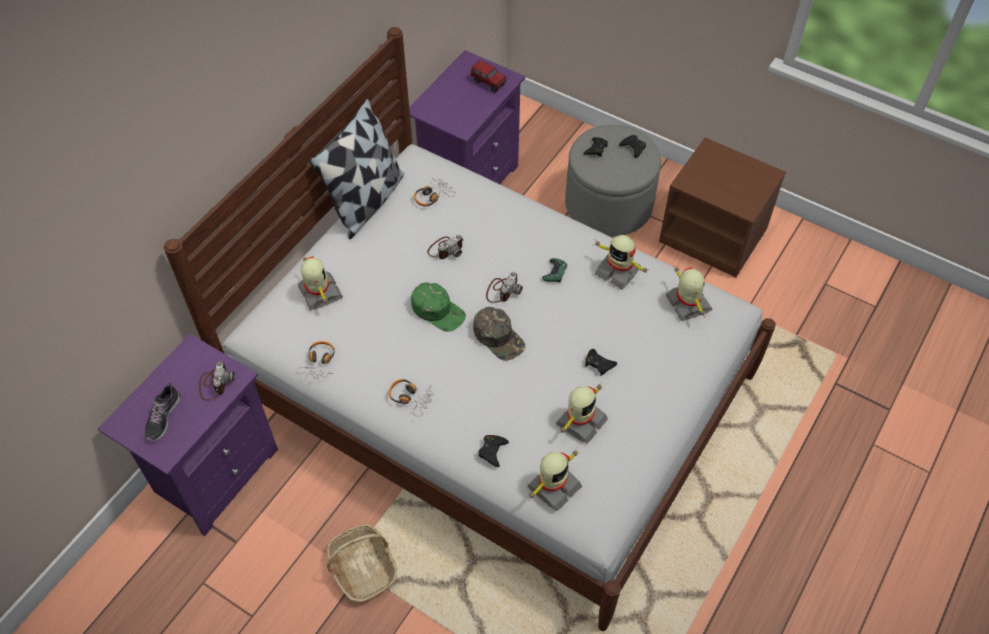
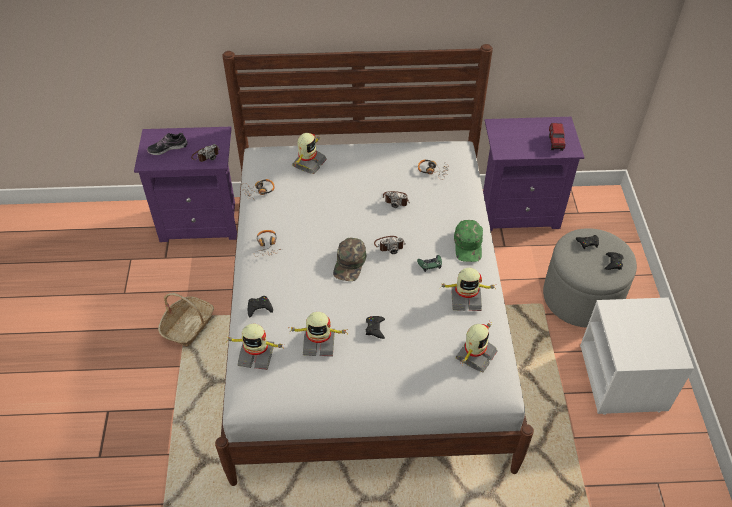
camera: 55 degrees right, 5 degrees down
(366, 201) = (399, 144): pillow -> none
(438, 310) = (344, 222): green cap -> green cap (468, 245)
(618, 271) = (465, 298): toy robot -> toy robot turned 90 degrees counterclockwise
(714, 235) = (624, 378): brown nightstand -> white nightstand

